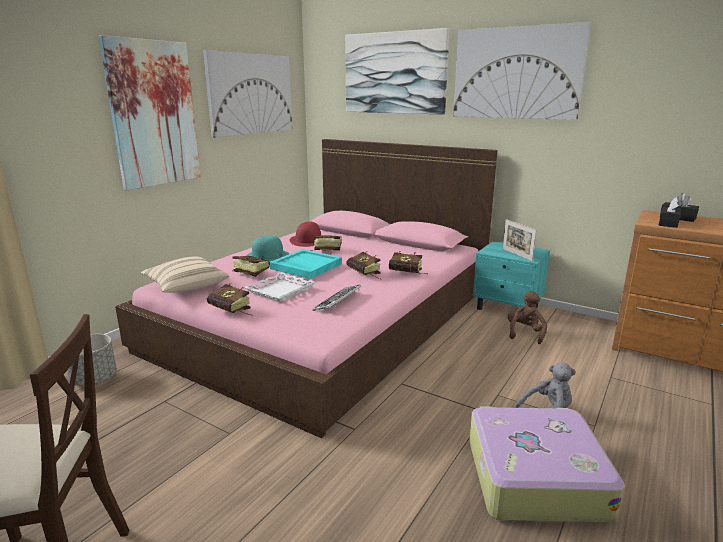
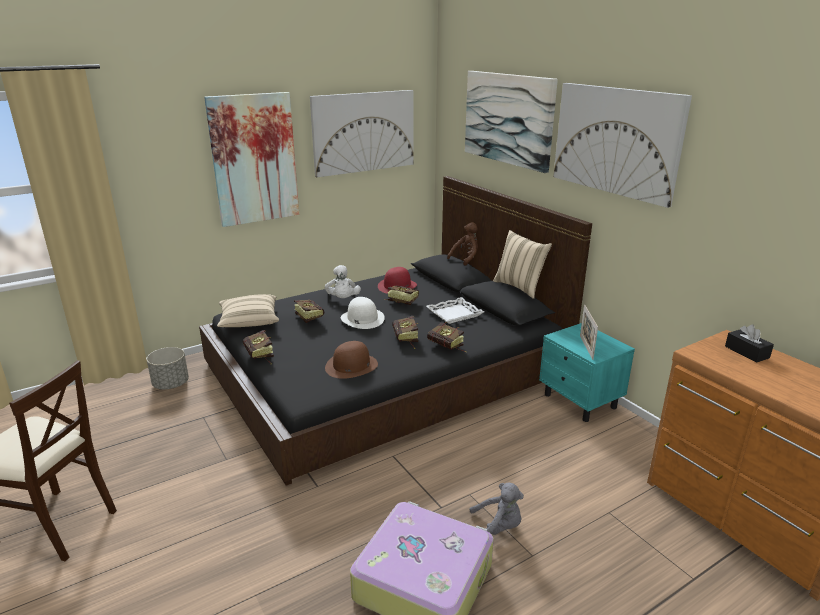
camera: 25 degrees right, 5 degrees up
(267, 256) = (343, 299): turquoise hat -> white plush toy
(281, 291) = (316, 343): white tray -> white tray (454, 314)
(305, 266) = (362, 318): turquoise tray -> white hat
(328, 319) = (386, 371): pink bed -> black bed
(338, 302) = (351, 366): keyboard -> brown hat
(429, 221) = (519, 287): none -> beige pillow
(525, 333) = (567, 437): brown plush toy -> brown plush toy (466, 258)
(668, 223) = (718, 358): black tissue box -> none

